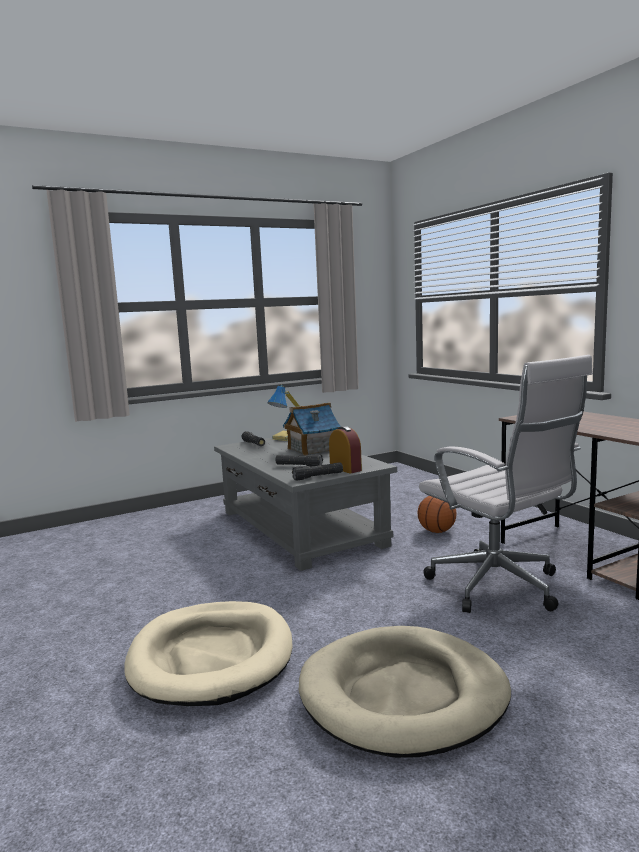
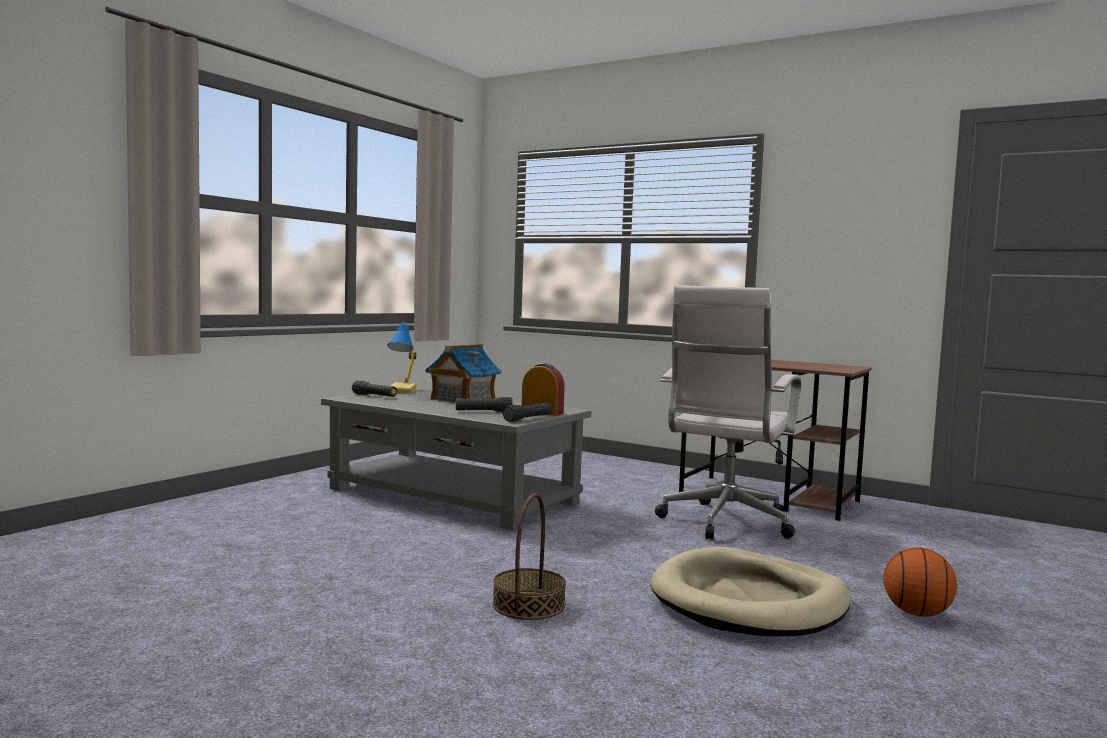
camera: 30 degrees left, 5 degrees down
(212, 657) = (528, 605): beige dog bed -> basket
(436, 531) = (607, 489): basketball -> basketball (916, 614)
(500, 588) = (724, 524): white office chair -> white office chair turned 90 degrees clockwise

